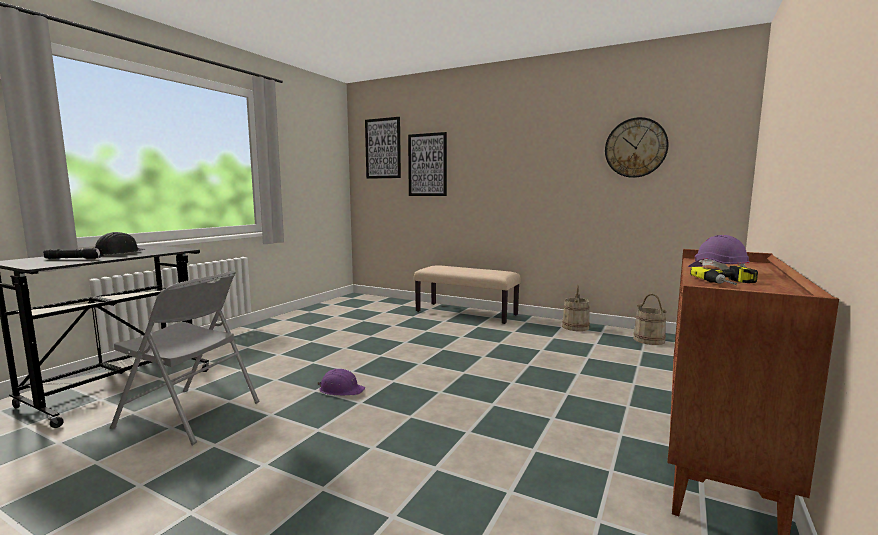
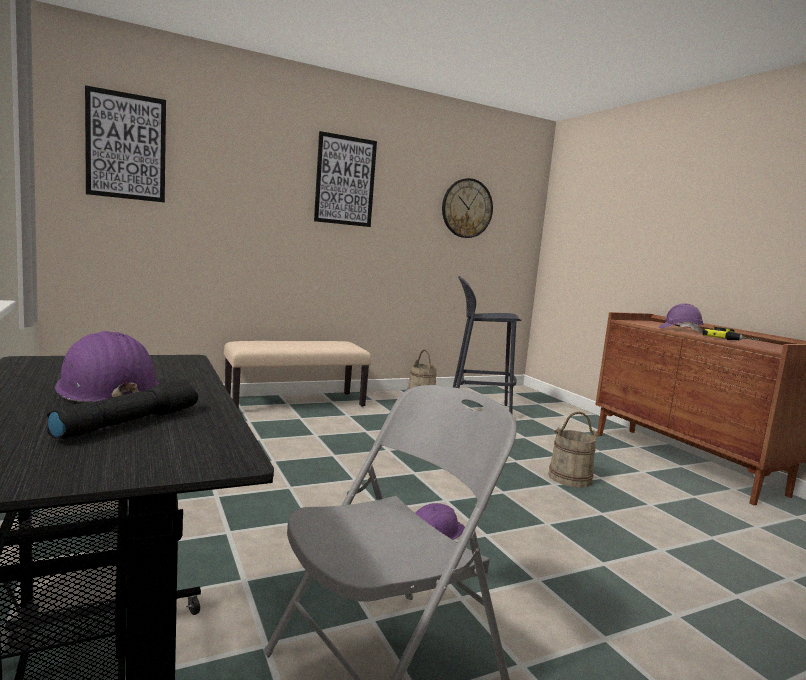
camera: 55 degrees left, 0 degrees up
(119, 253) = (106, 388): black hard hat -> purple hard hat
(427, 165) = (218, 188): picture -> picture (345, 180)
(599, 346) = (477, 409): none -> grey stool
(649, 340) = (487, 395): beige bucket -> beige bucket (570, 478)

